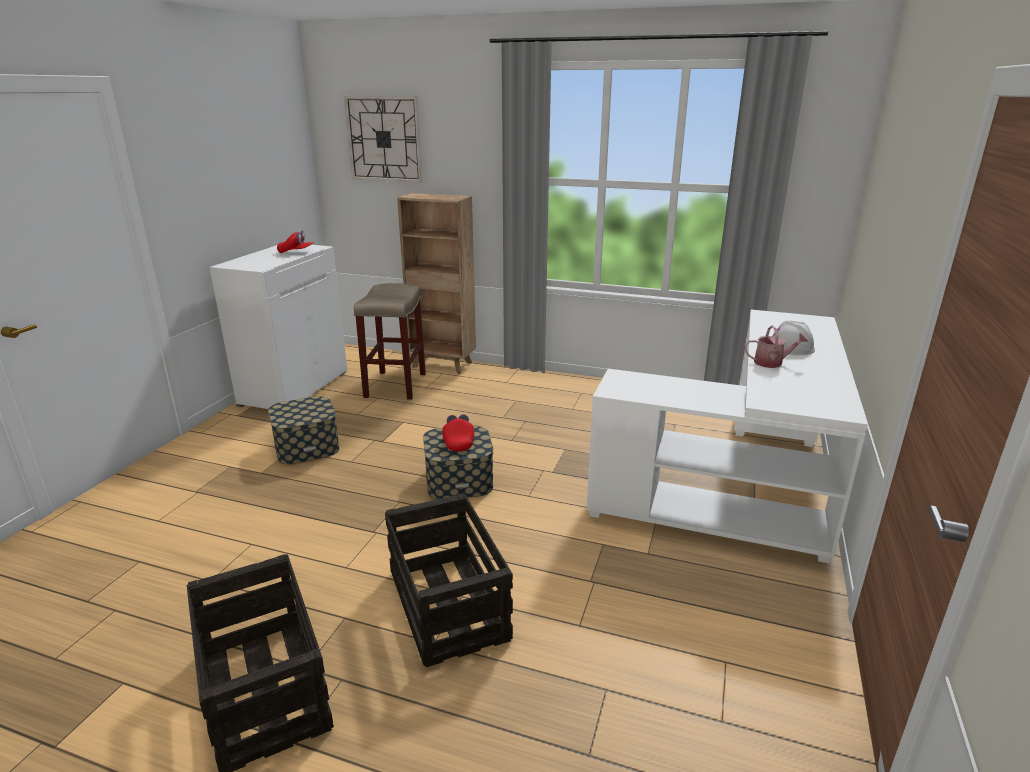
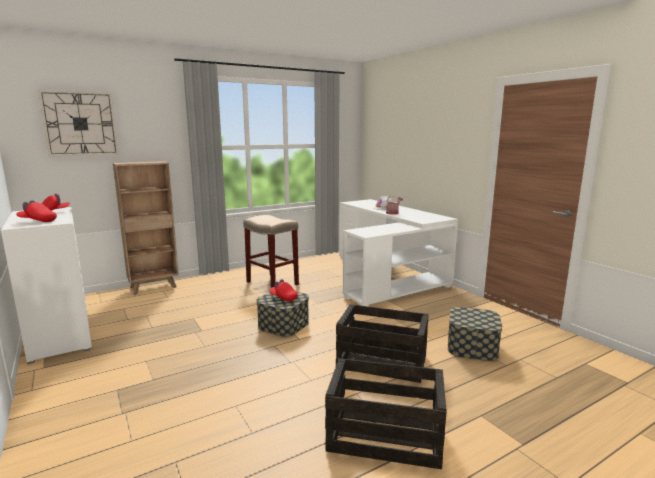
camera: 50 degrees left, 10 degrees down
(255, 262) = (37, 221): none -> red cap
(307, 446) = (154, 354): storage box -> storage box (472, 347)
(395, 385) = (143, 306): beige stool -> beige stool (271, 283)

